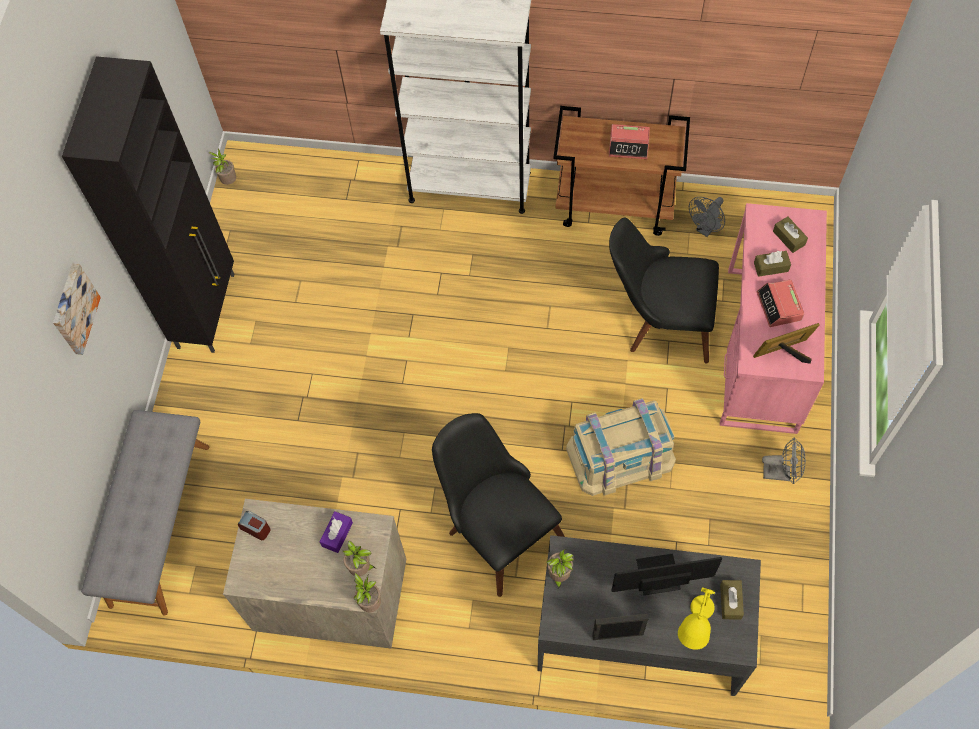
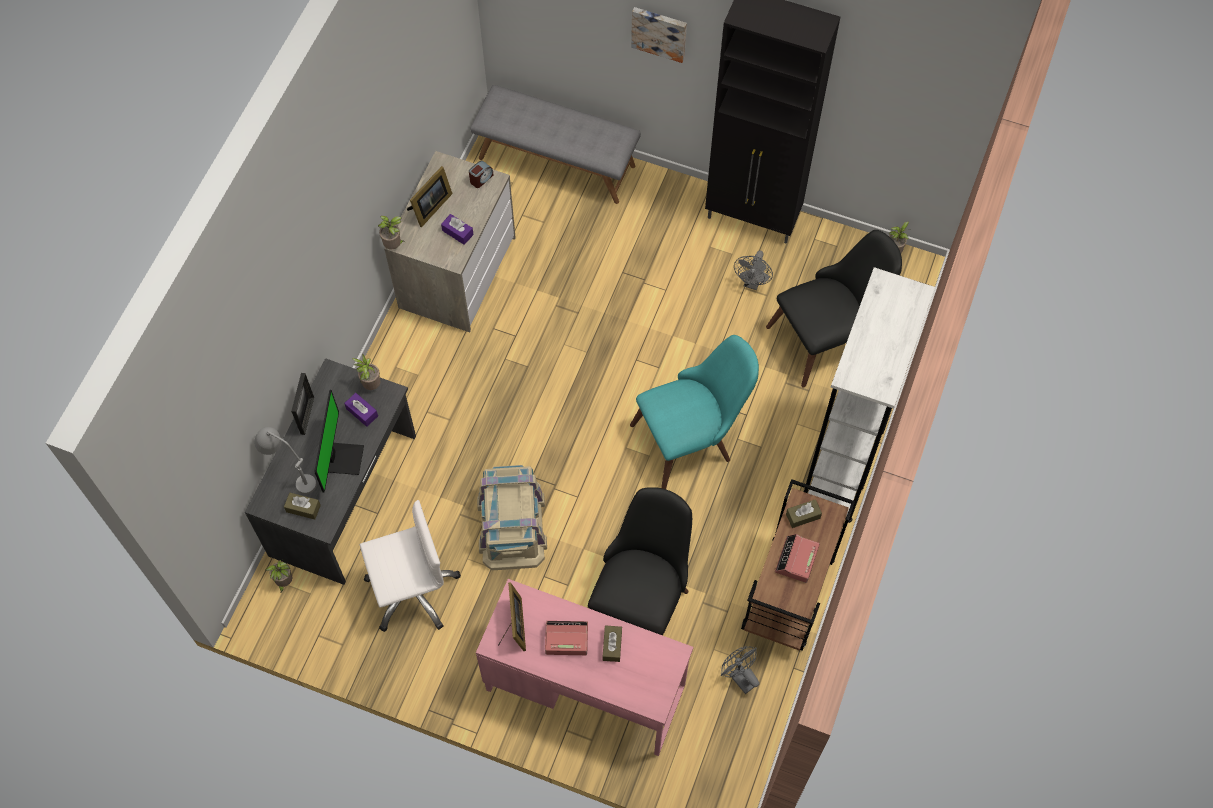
camera: 100 degrees right, 0 degrees up
(308, 576) = (430, 208): none -> picture frame
(361, 569) = (423, 244): potted plant -> potted plant (284, 582)
(478, 314) = (692, 438): none -> turquoise chair
(496, 527) = (475, 407): black chair -> black chair (827, 337)
(596, 574) = (362, 412): none -> purple tissue box
(693, 631) = (289, 472): yellow table lamp -> grey table lamp
(722, 531) = (412, 590): none -> white office chair
(781, 473) = (451, 661): grey fan -> grey fan (752, 283)
(789, 238) = (641, 674): brown tissue box -> brown tissue box (803, 516)

